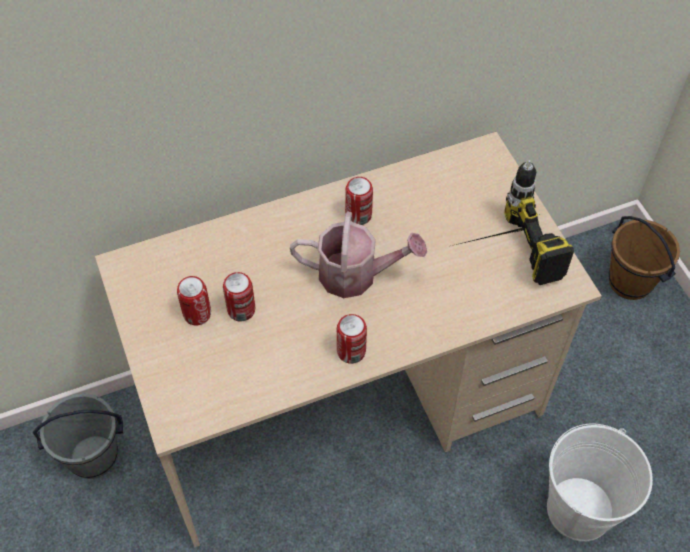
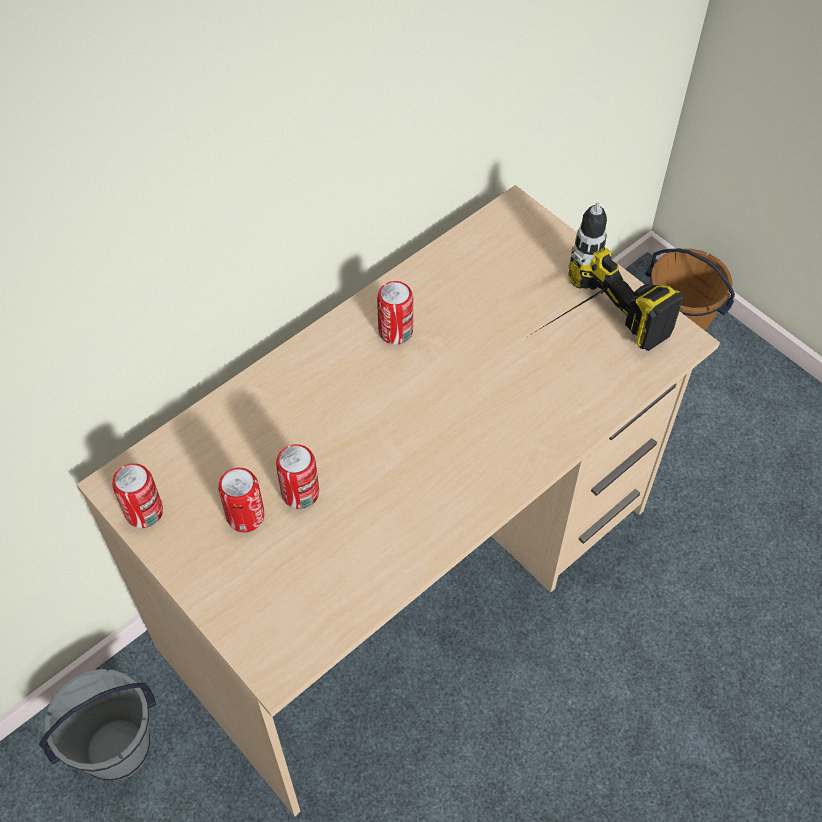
camera: 20 degrees left, 0 degrees up
(351, 351) = (460, 501): can -> can (144, 512)
(356, 275) = (424, 405): watering can -> none
(579, 510) = (727, 607): white bucket -> none

